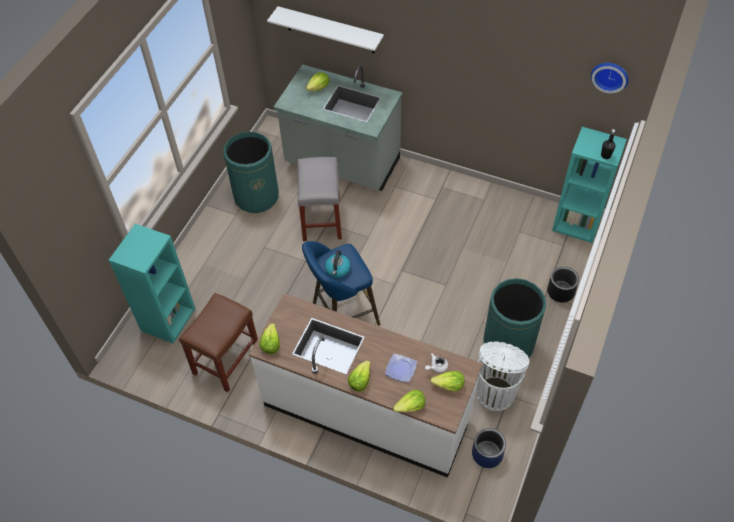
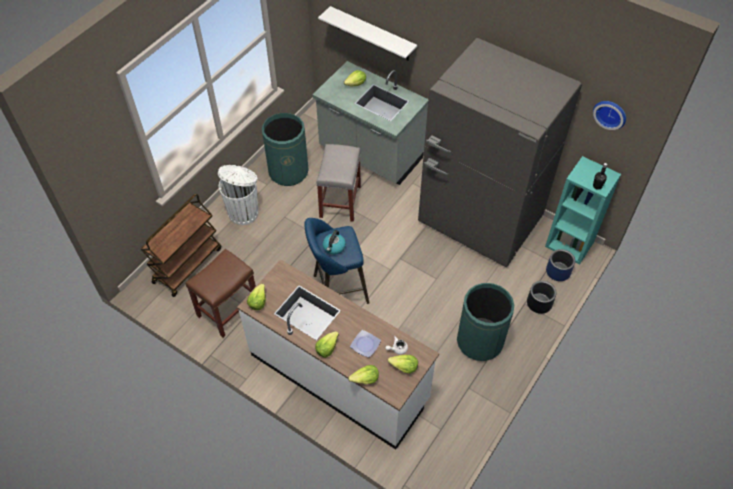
camera: 10 degrees right, 0 degrees up
(168, 319) = (187, 265): turquoise bookcase -> brown cart
(477, 216) = (479, 221): none -> grey fridge
(487, 454) = (436, 436): blue planter -> blue planter (558, 271)
(495, 392) = (457, 383): white trash can -> white trash can (244, 212)

